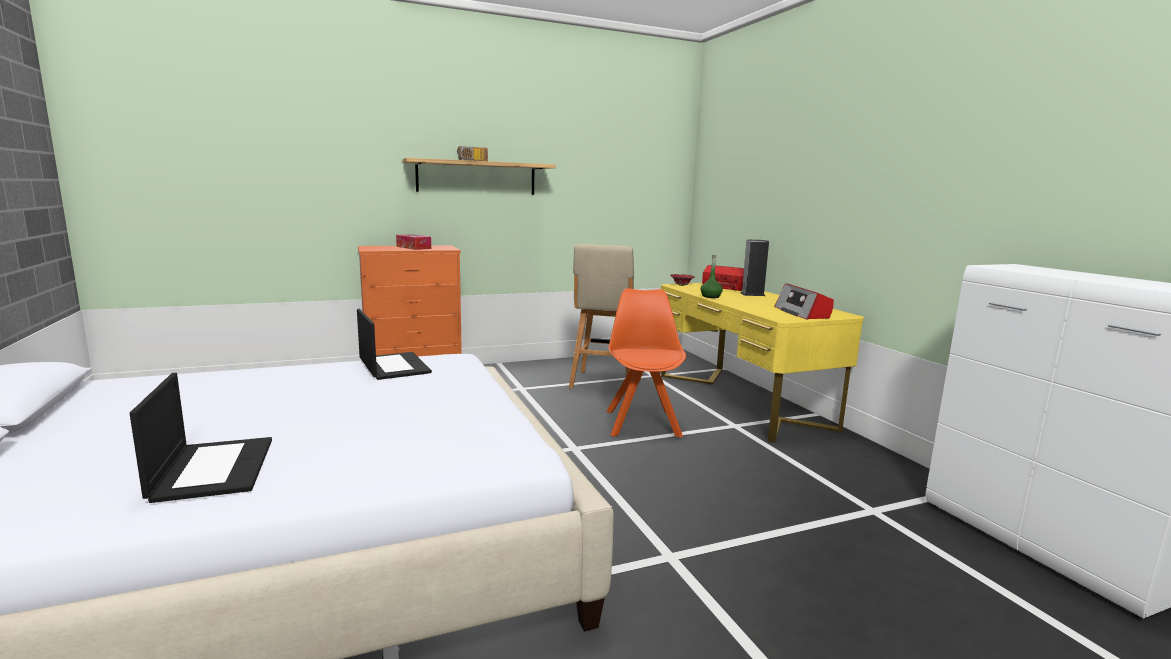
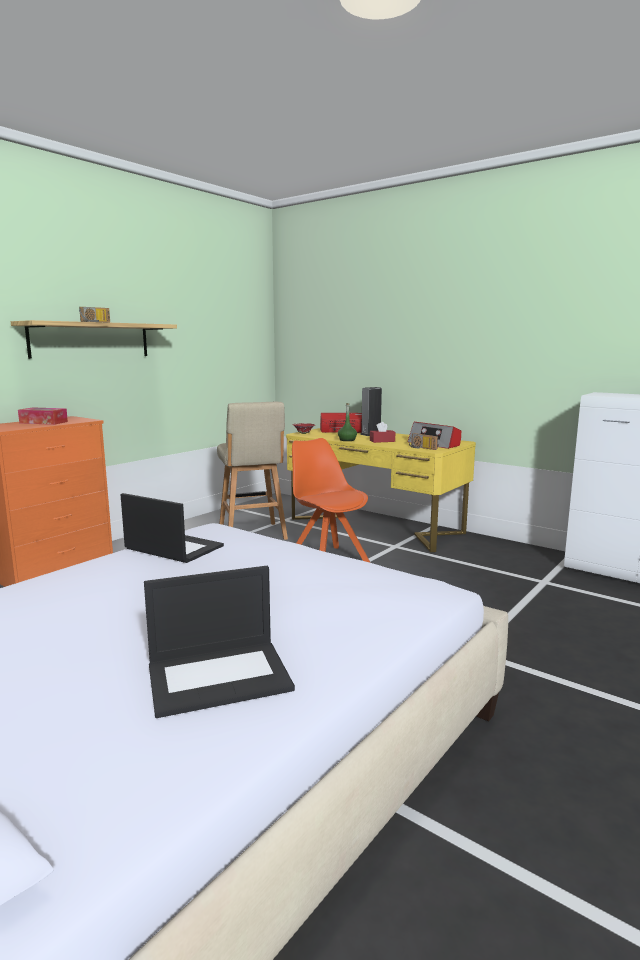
camera: 30 degrees left, 0 degrees up
(213, 468) = (220, 676): laptop -> laptop turned 120 degrees clockwise
(747, 302) = (382, 441): none -> red tissue box
(775, 314) = (421, 448): none -> radio

